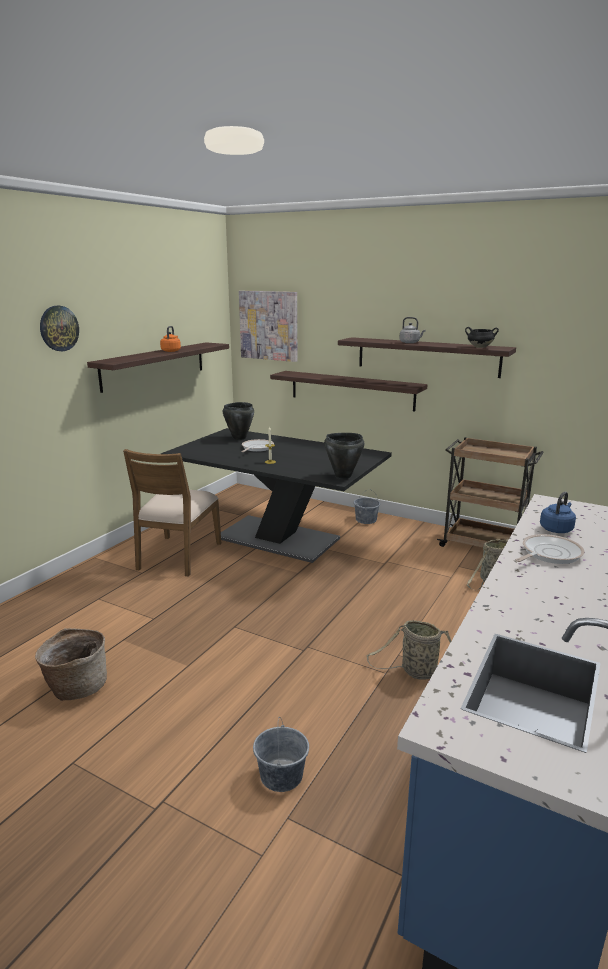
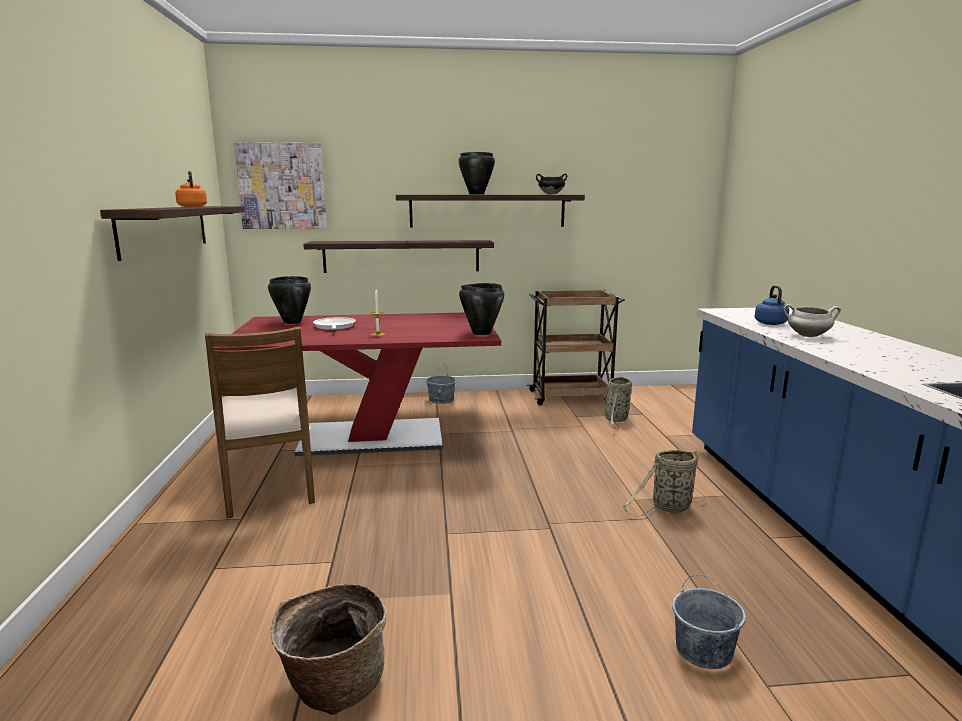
camera: 35 degrees left, 5 degrees down
(59, 328) = (64, 147): wall clock -> none
(277, 538) = (372, 437): black dining table -> red dining table
(410, 342) = (477, 194): grey kettle -> black cooking pot
(548, 554) = (807, 336): frying pan -> white cooking pot

